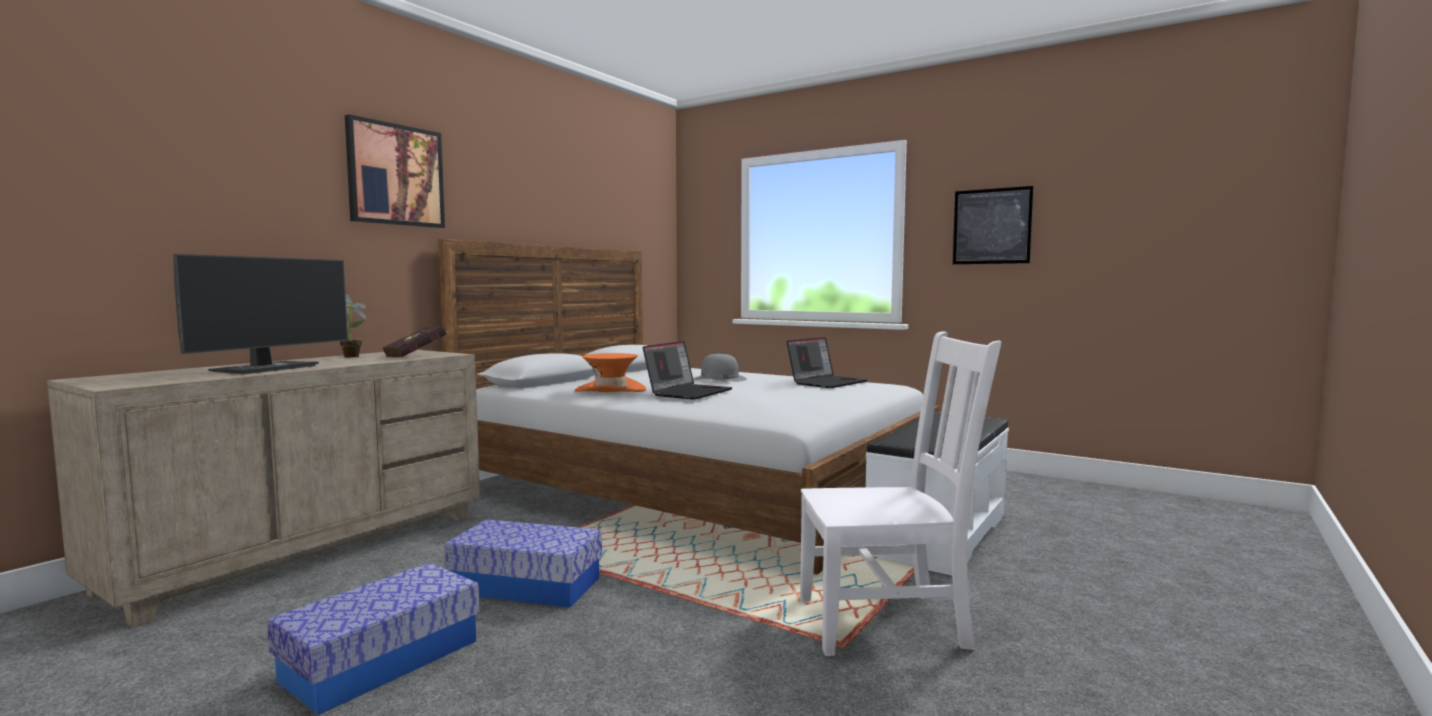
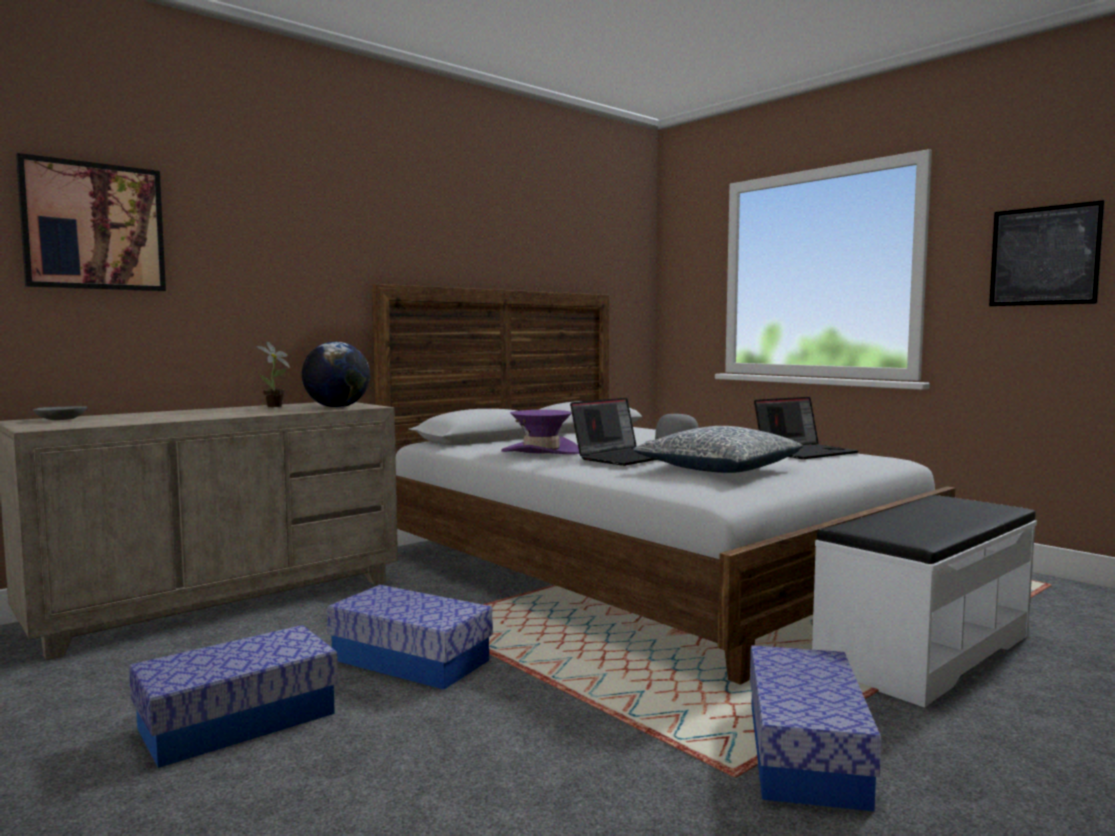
camera: 15 degrees right, 0 degrees up
(129, 376) = (60, 419): none -> grey bowl
(267, 368) = (183, 416): monitor -> none
(395, 175) = (328, 218): picture -> picture (94, 227)
(418, 356) = (337, 407): red book -> globe
(610, 390) = (541, 451): orange hat -> purple hat
(773, 399) = (719, 470): none -> pillow
(888, 622) = (805, 753): white chair -> storage box

